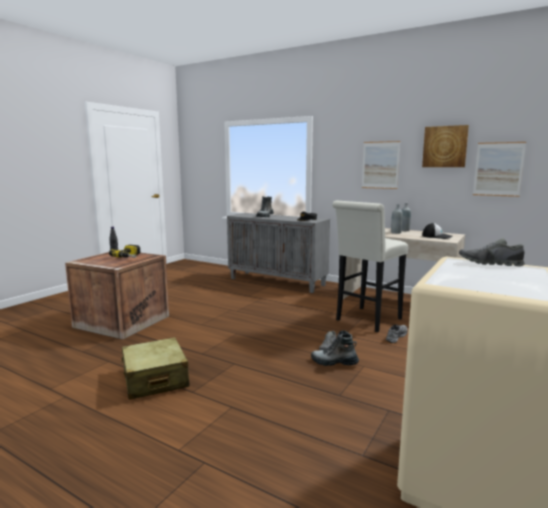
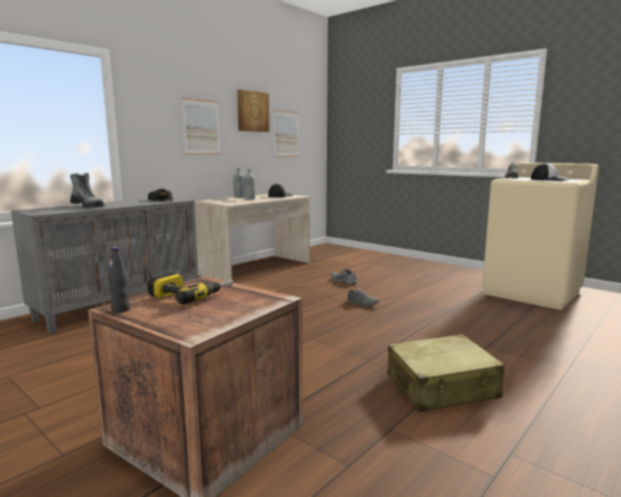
camera: 80 degrees left, 0 degrees up
(334, 362) = (394, 305): boot -> none
(366, 320) = (301, 284): white stool -> none
(467, 277) = (550, 180): none -> cap

